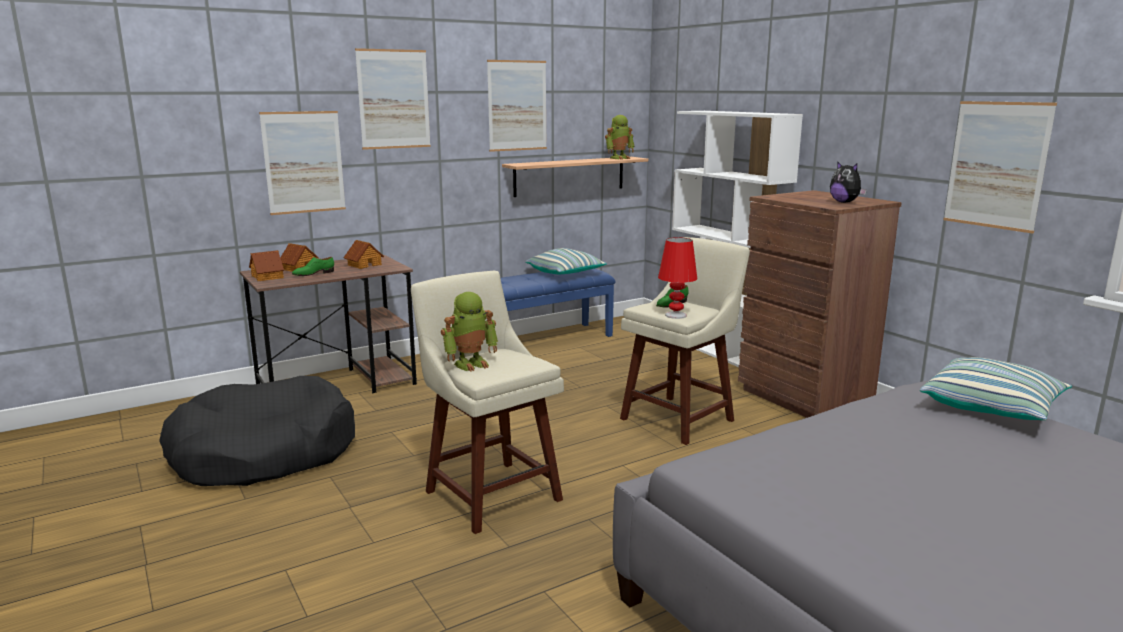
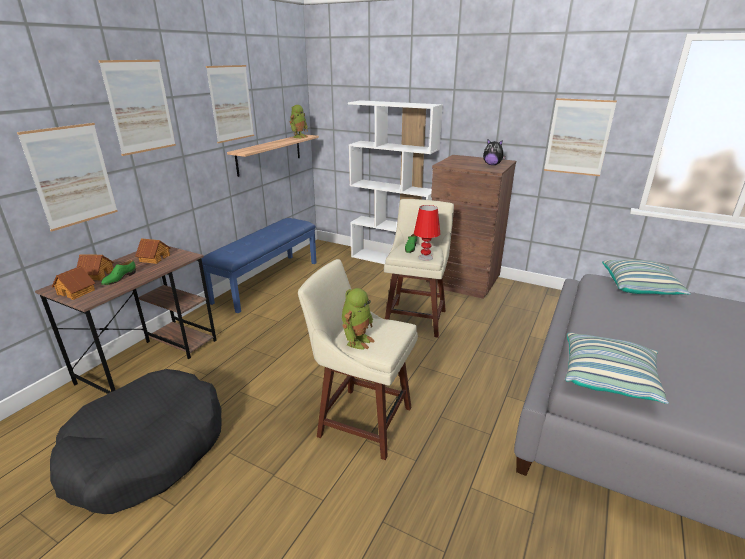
camera: 30 degrees left, 10 degrees up
(566, 274) = (283, 227): pillow -> pillow (608, 378)

